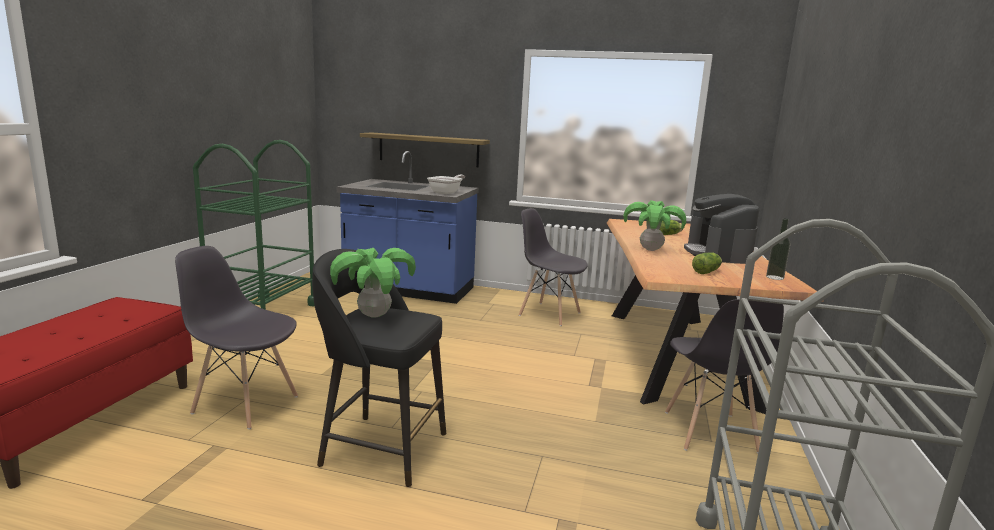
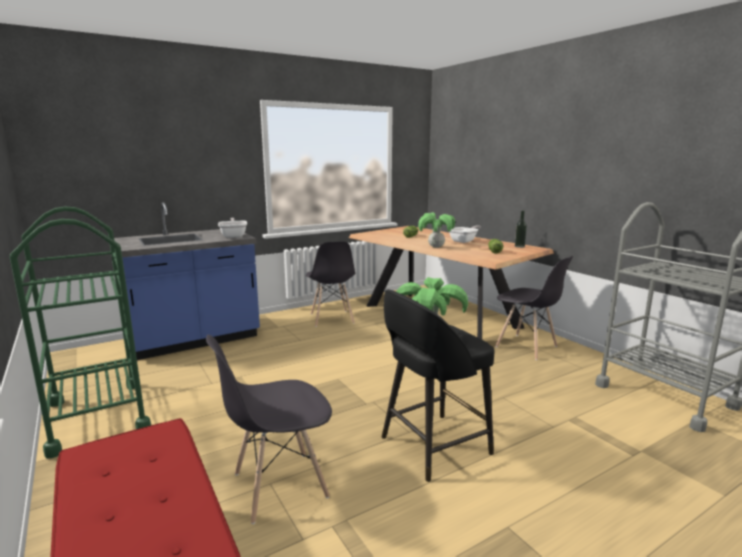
camera: 45 degrees left, 0 degrees up
(428, 149) = (175, 198): shelf -> none
(549, 314) = (331, 319): grey chair -> grey chair turned 90 degrees counterclockwise
(718, 254) = (464, 241): coffee machine -> frying pan

